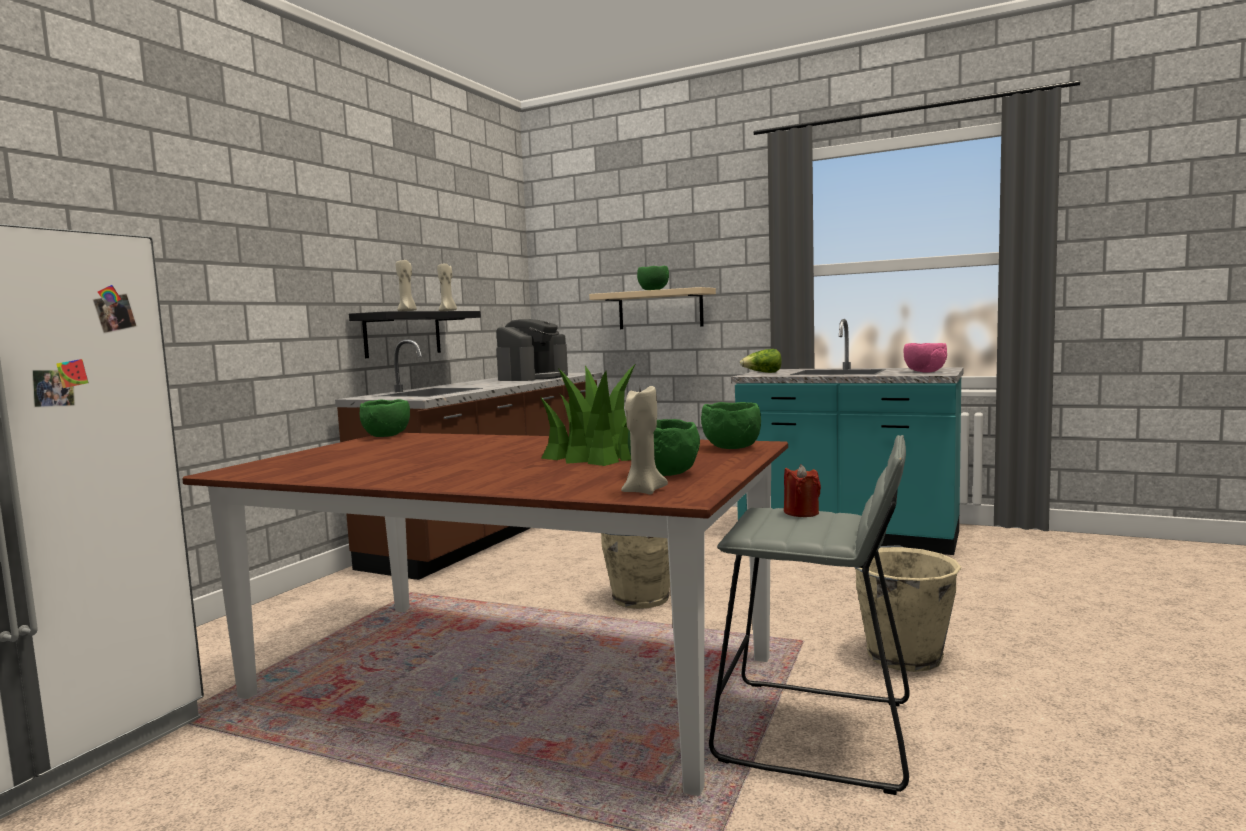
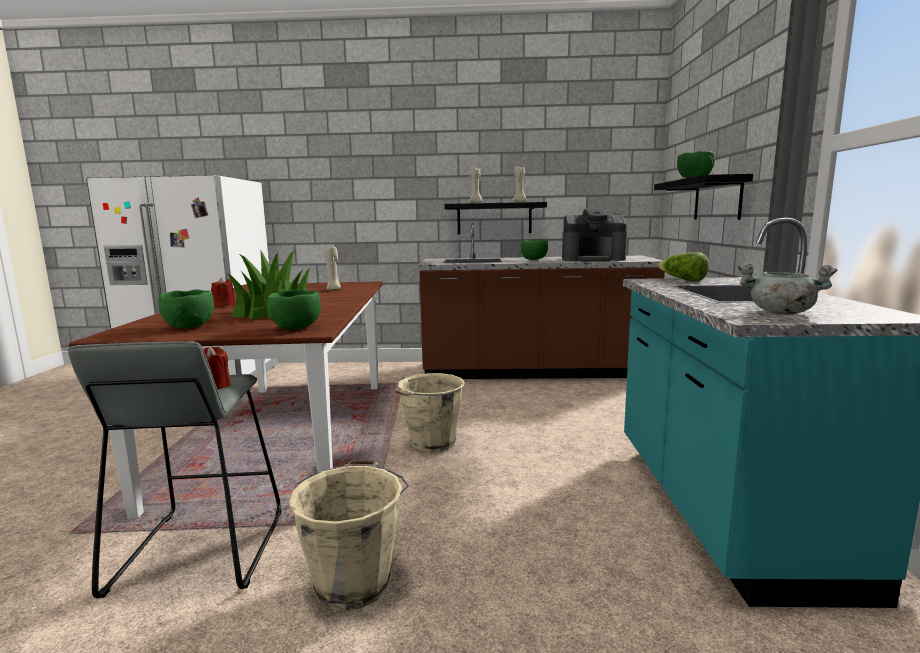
camera: 65 degrees right, 5 degrees up
(386, 436) = (364, 283): green bowl -> green bowl (534, 259)
(481, 472) = (224, 305): none -> red candle
(643, 491) = (132, 329): beige candle -> beige candle (334, 289)
(660, 309) = (717, 199): beige shelf -> black shelf
(925, 372) = (780, 313): pink bowl -> grey cooking pot

